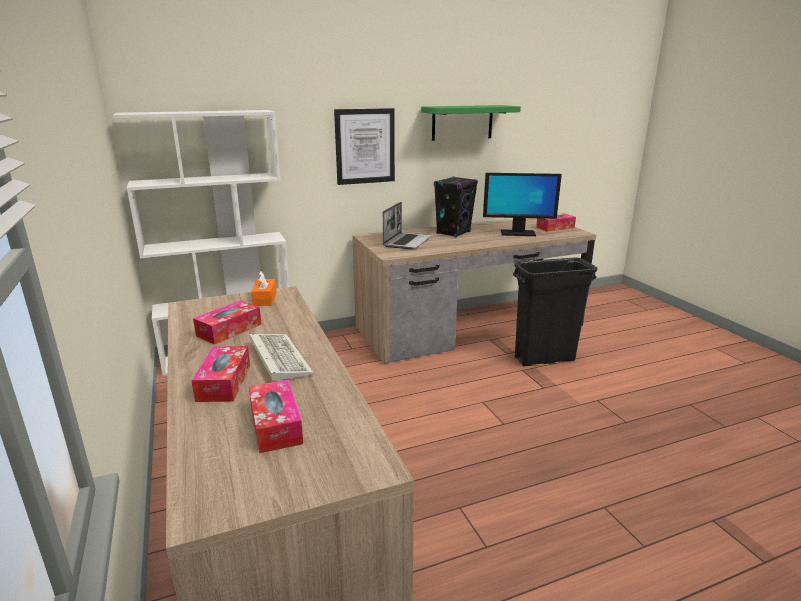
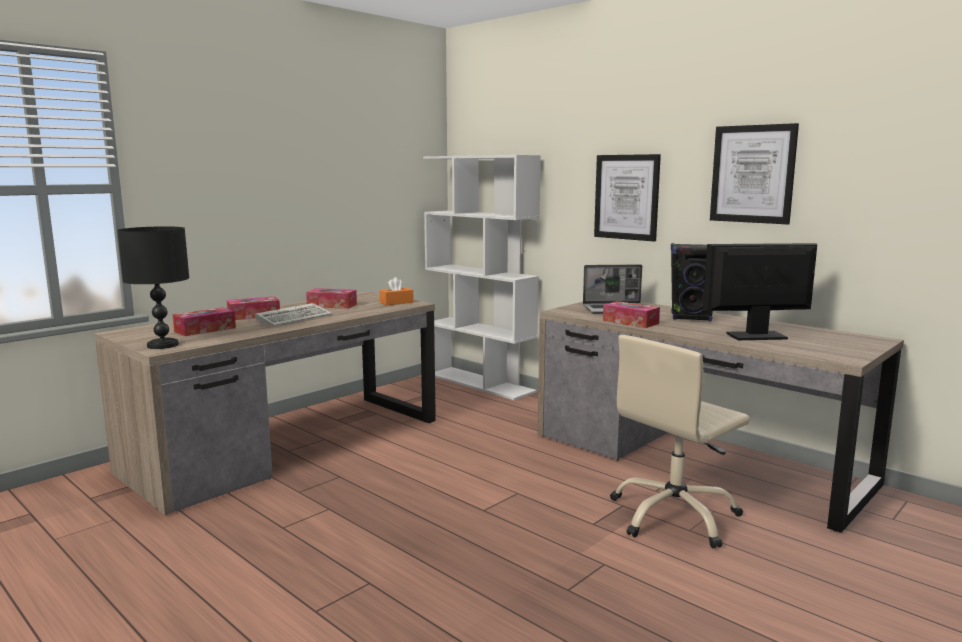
camera: 65 degrees right, 10 degrees down
(347, 465) = (162, 345): none -> black table lamp
(462, 122) = (752, 174): green shelf -> picture
(517, 233) = (757, 336): monitor -> monitor turned 105 degrees clockwise
(544, 359) = (674, 516): black trash can -> beige office chair
(555, 227) = (840, 348): tissue box -> tissue box (630, 322)

